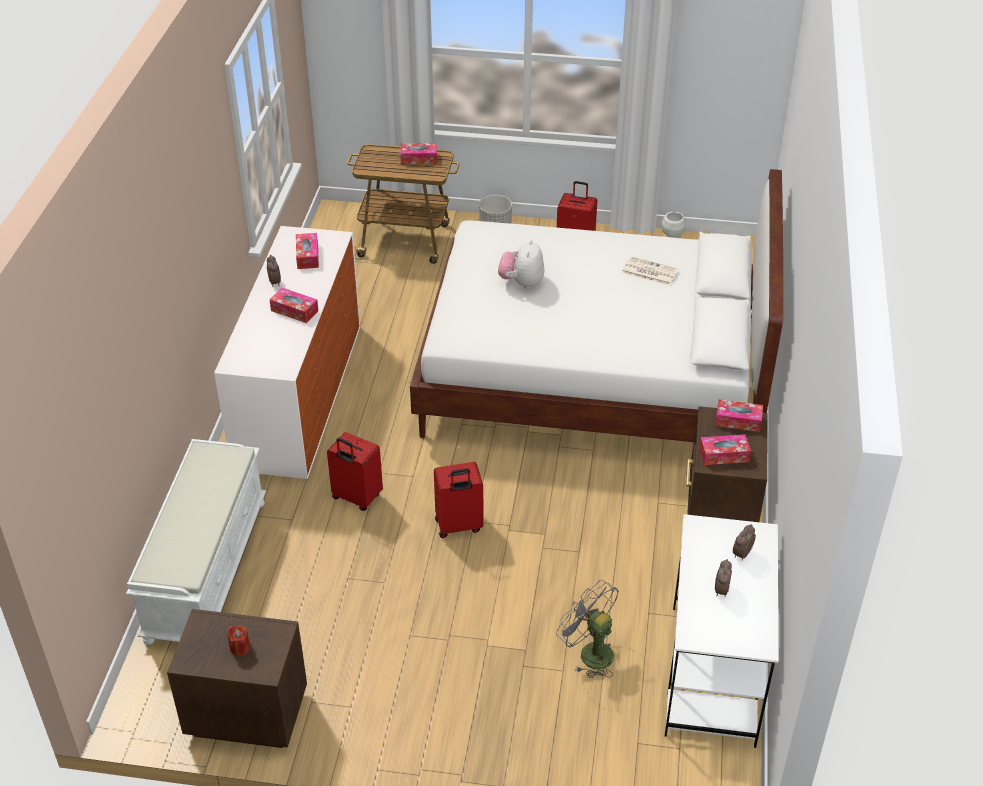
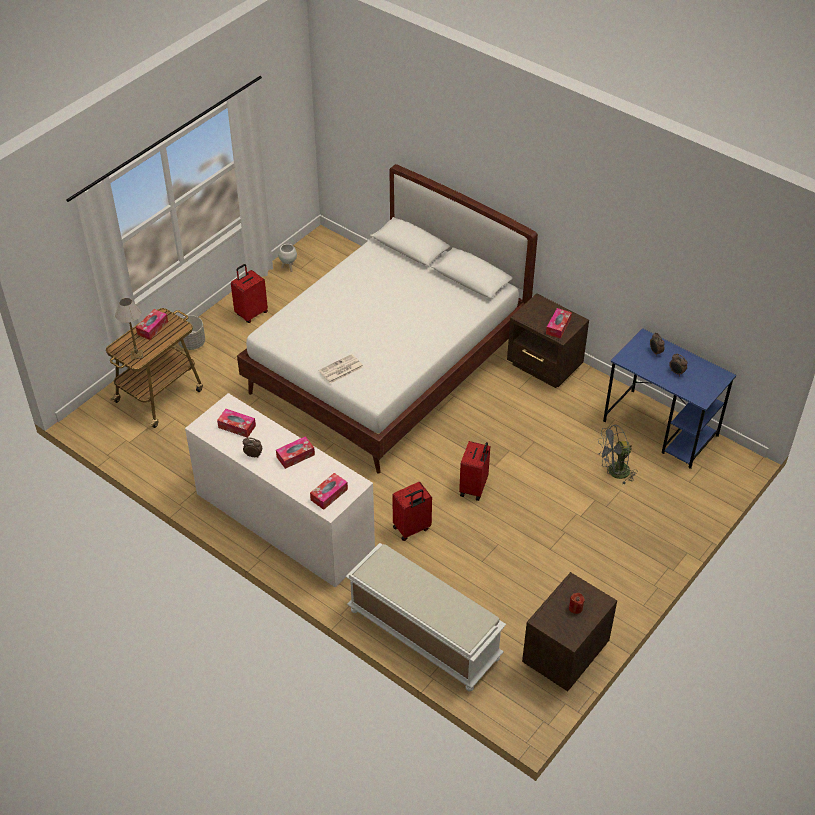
camera: 60 degrees left, 5 degrees up
(372, 165) = (136, 355): none -> table lamp
(522, 283) = (345, 337): plush toy -> none
(648, 271) = (383, 276): newspaper -> newspaper (340, 369)
(712, 675) = (661, 429): white desk -> blue desk
(738, 421) = (534, 307): tissue box -> tissue box (329, 494)

